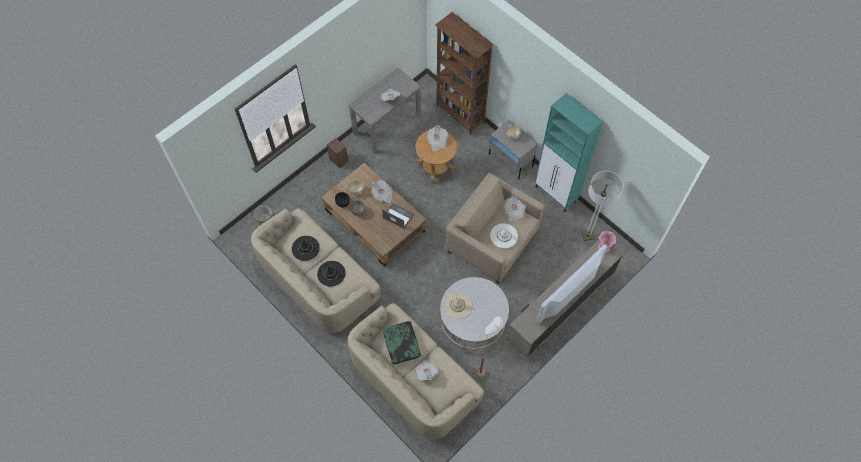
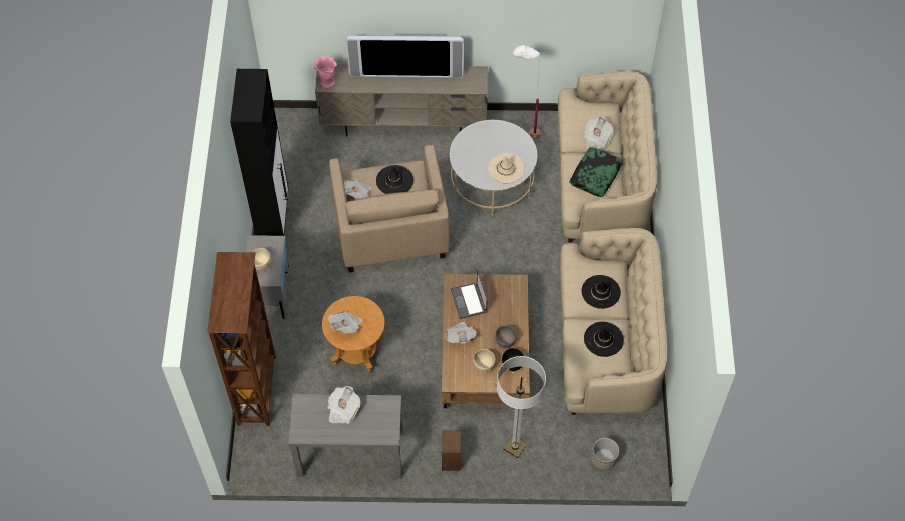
camera: 135 degrees left, 5 degrees down
(504, 236) = (394, 180): white hat -> black hat
(555, 195) = (273, 219): turquoise cabinet -> black cabinet
(588, 235) = (294, 160): floor lamp -> floor lamp (515, 447)

